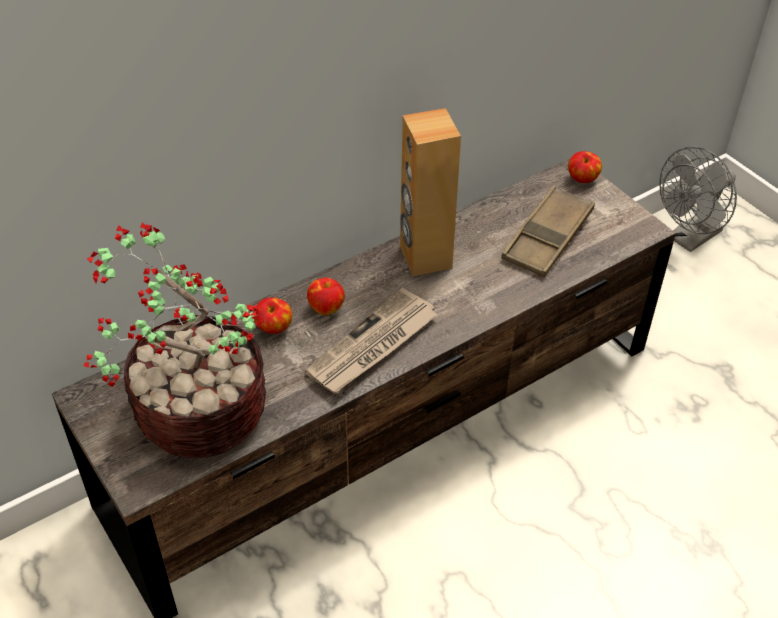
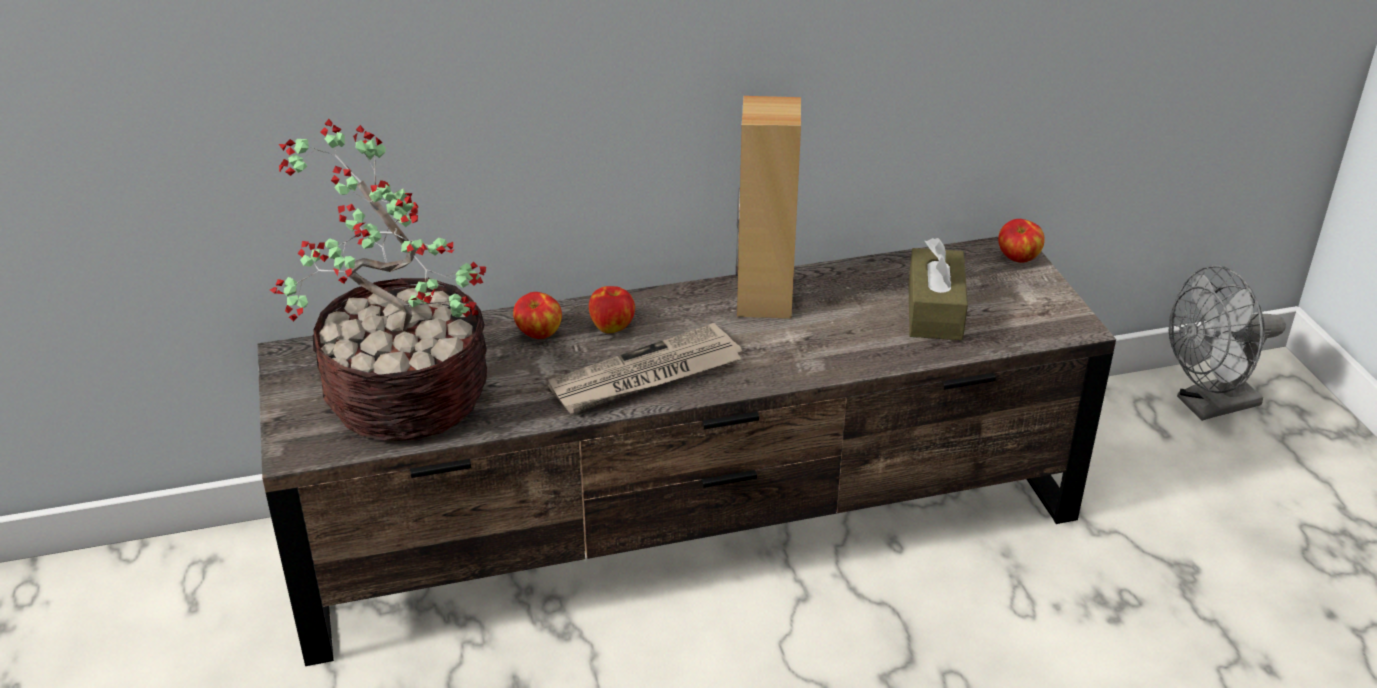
camera: 20 degrees right, 10 degrees down
(547, 238) = (934, 311): brown tray -> brown tissue box

